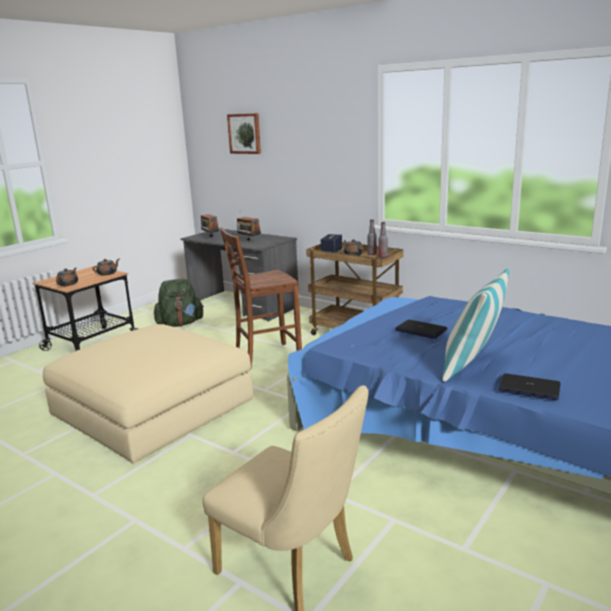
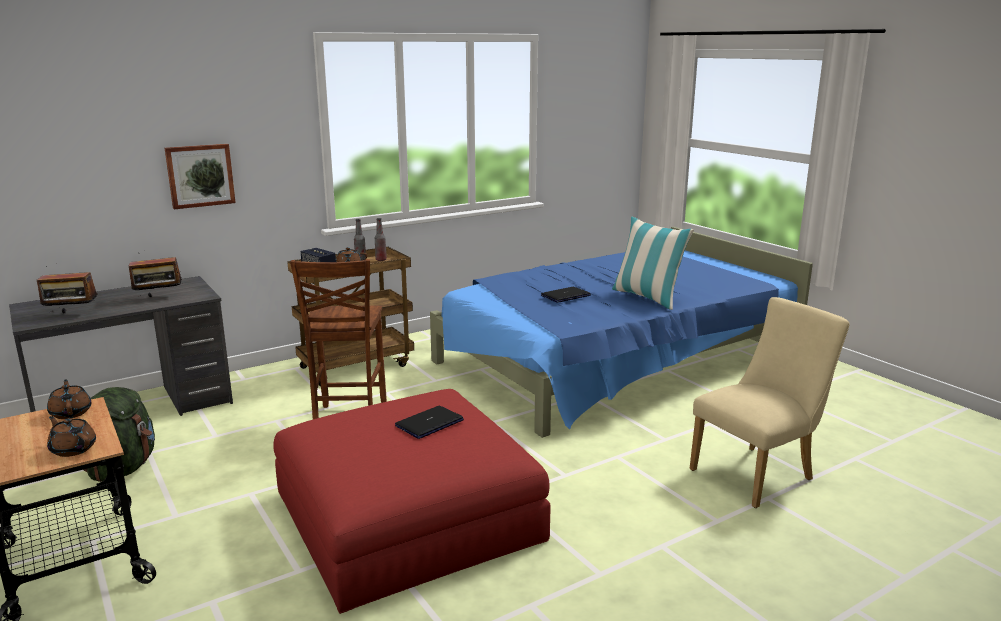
camera: 70 degrees left, 0 degrees up
(153, 406) = (407, 516): beige ottoman -> red ottoman
(245, 133) = (69, 127): picture -> picture (200, 175)
(529, 388) = (697, 293): laptop -> laptop (429, 423)

